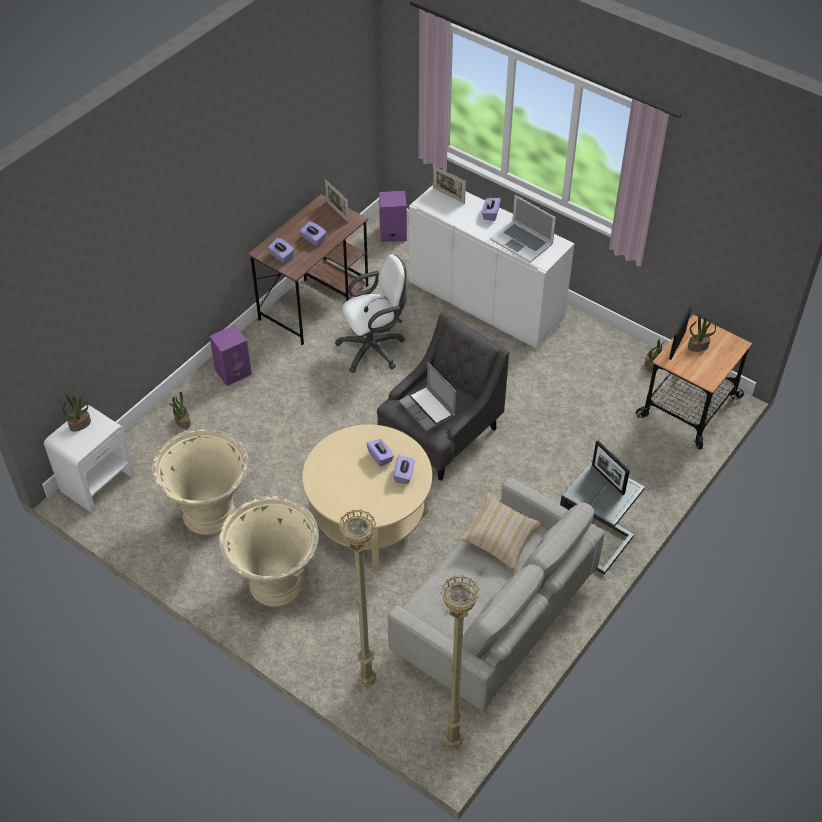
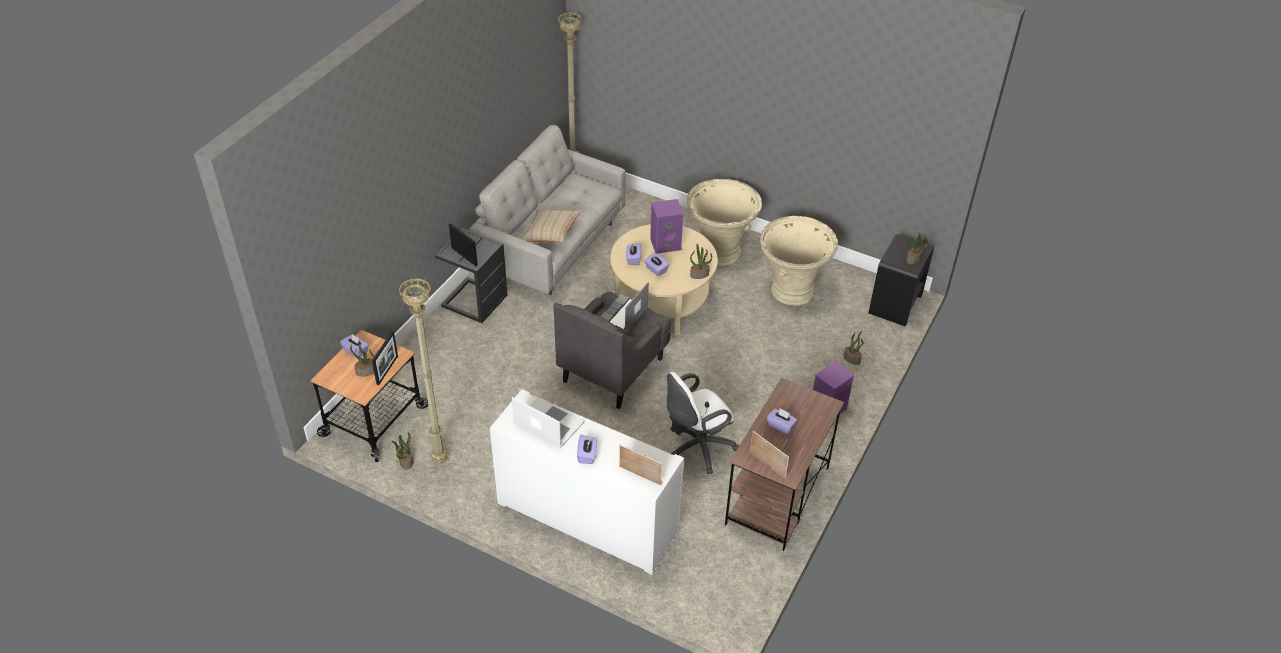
camera: 170 degrees right, 5 degrees down
(98, 482) = (895, 304): white nightstand -> black nightstand
(281, 256) = (807, 402): purple tissue box -> purple tissue box (356, 351)
(331, 445) = (699, 274): none -> potted plant
(365, 681) = (637, 205): beige floor lamp -> beige floor lamp (441, 459)
(392, 234) = (715, 603): purple speaker -> purple speaker (666, 243)
(428, 409) = (623, 315): laptop -> laptop turned 105 degrees counterclockwise

